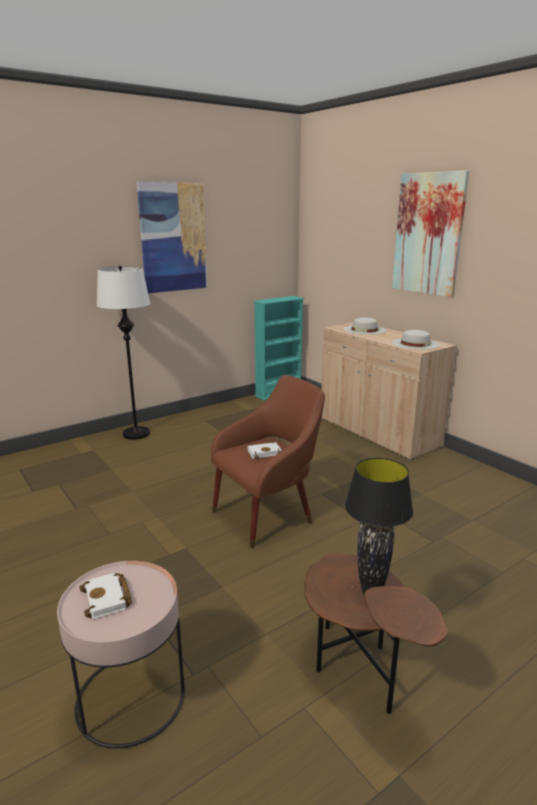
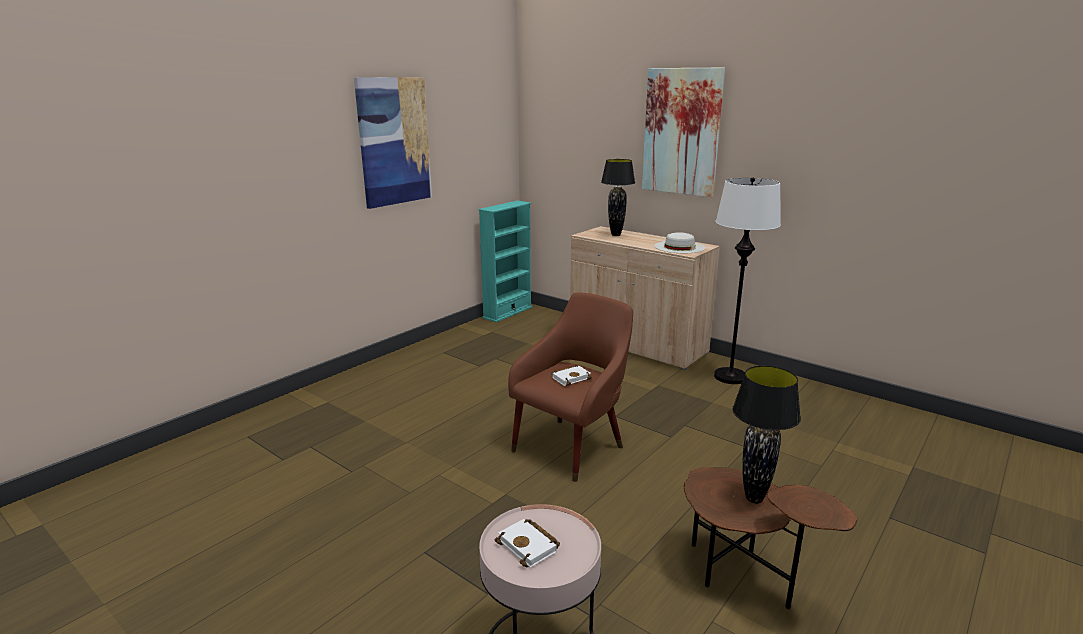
camera: 15 degrees left, 0 degrees up
(136, 434) = (369, 376): white floor lamp -> white floor lamp (730, 377)
(364, 330) = (616, 235): white hat -> black table lamp

